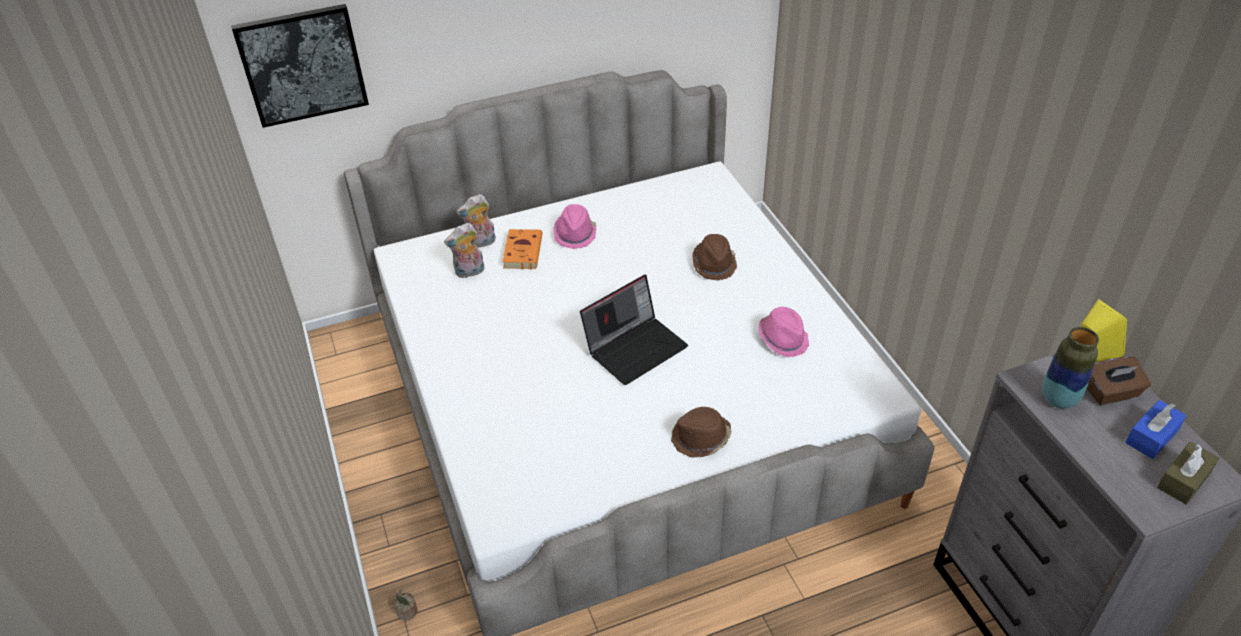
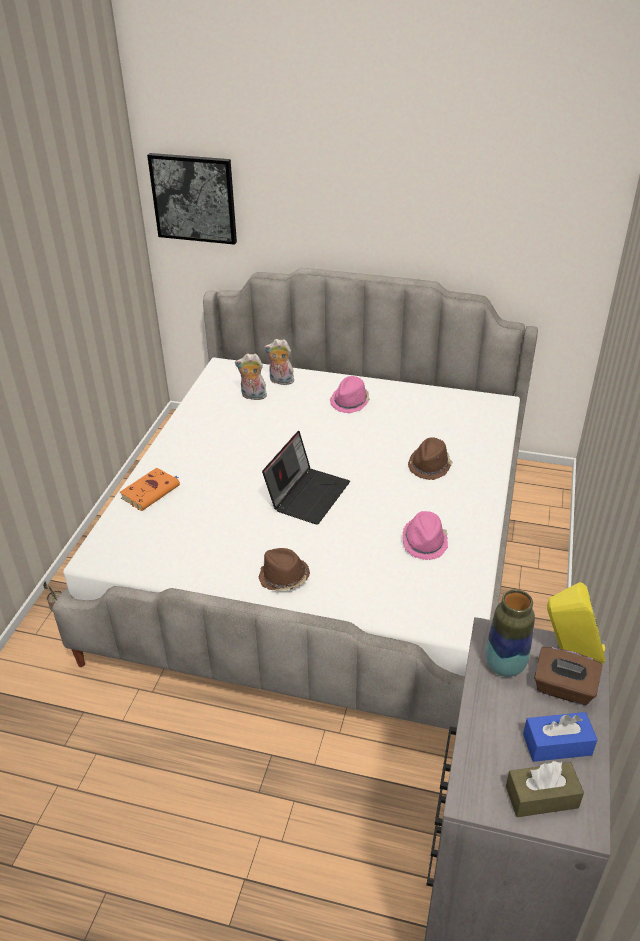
camera: 35 degrees right, 5 degrees down
(523, 251) = (302, 398): orange book -> orange book (151, 491)
(635, 347) = (307, 494): laptop -> laptop turned 60 degrees counterclockwise

